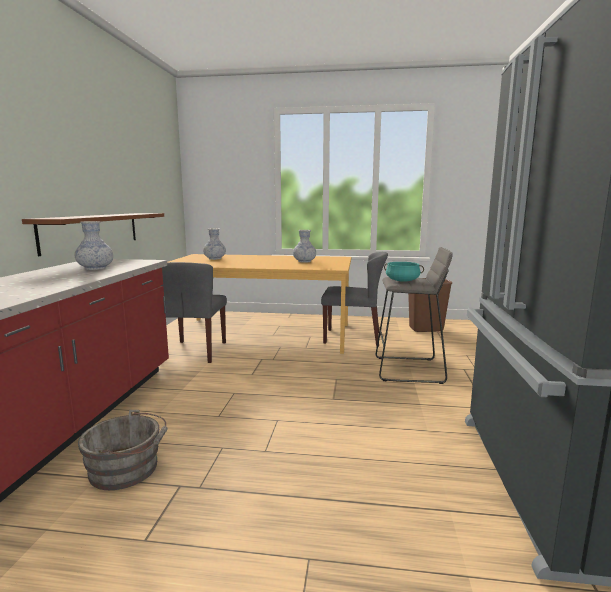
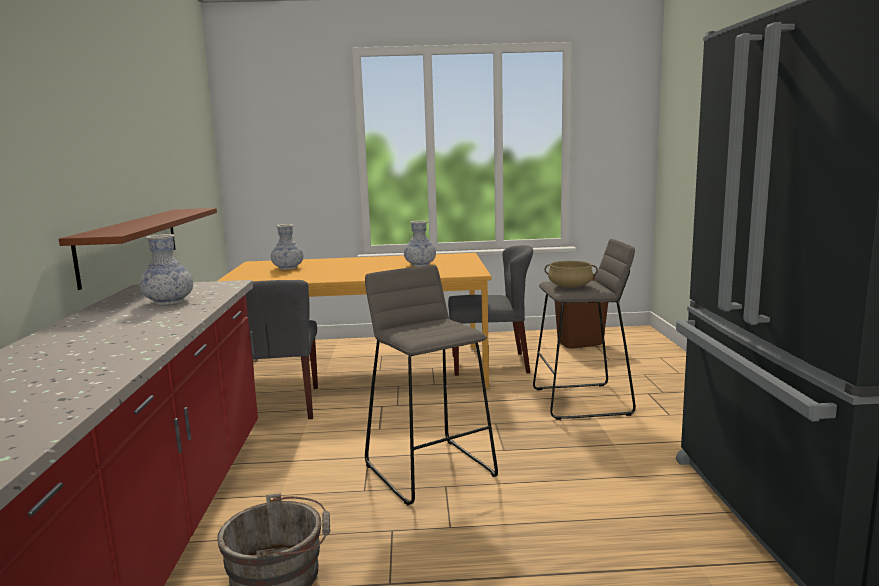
camera: 10 degrees left, 0 degrees up
(273, 407) = (431, 470): none -> grey stool
(402, 281) = (570, 286): turquoise cooking pot -> beige cooking pot

